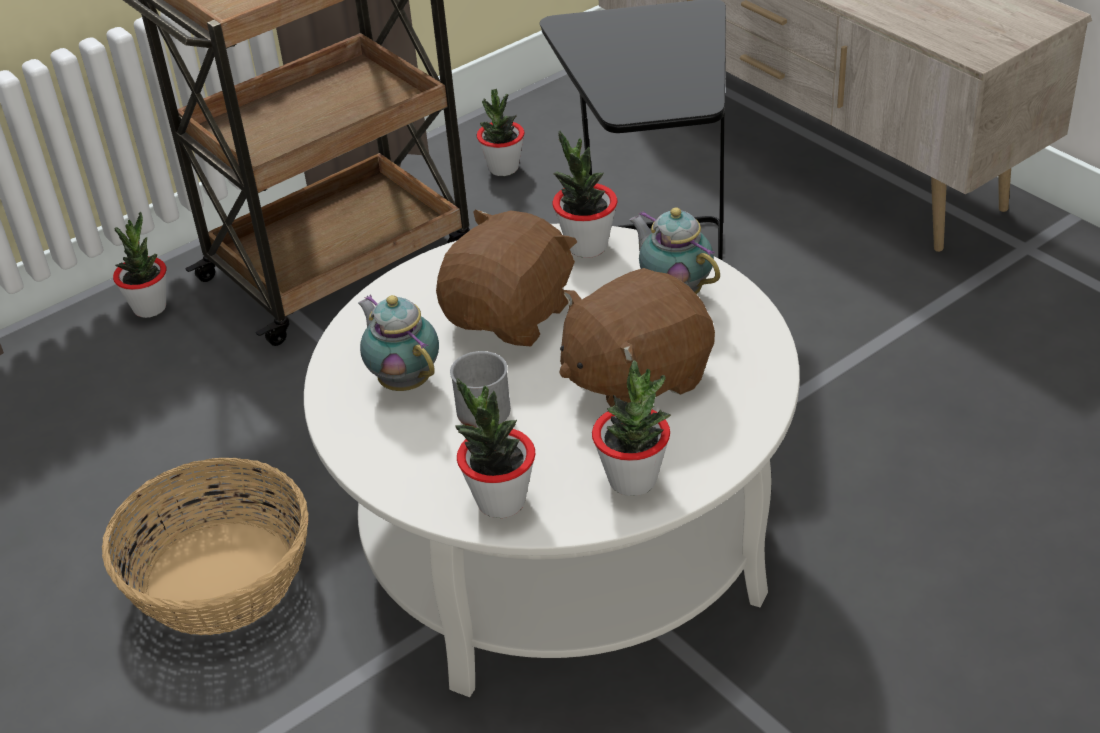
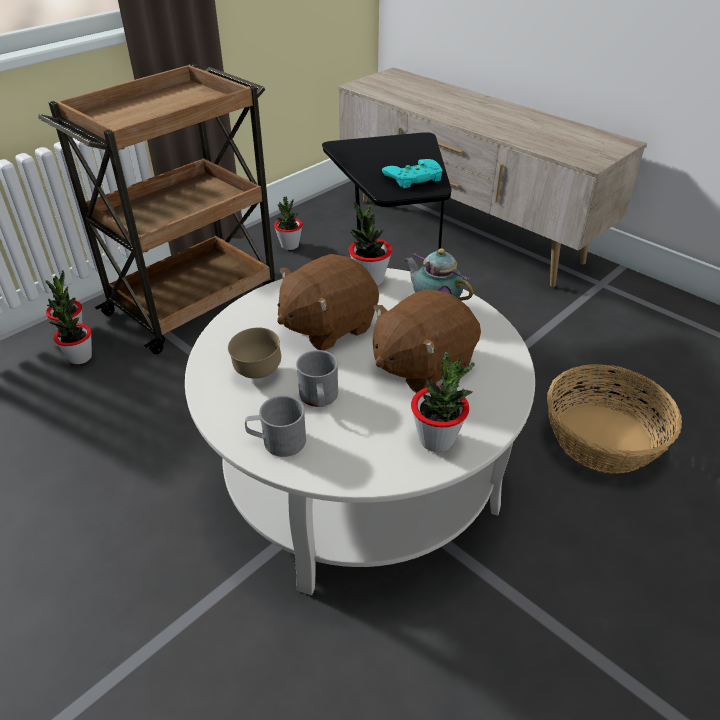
camera: 10 degrees left, 0 degrees up
(221, 578) = (126, 515): basket -> basket (603, 438)
(404, 380) = (257, 373): teapot -> brown bowl
(418, 472) = (277, 441): none -> grey mug
(500, 501) = (342, 461): potted plant -> potted plant (80, 357)
(511, 316) = (327, 326): brown plush toy -> brown plush toy turned 150 degrees counterclockwise
(671, 86) = (414, 178): none -> turquoise game controller

